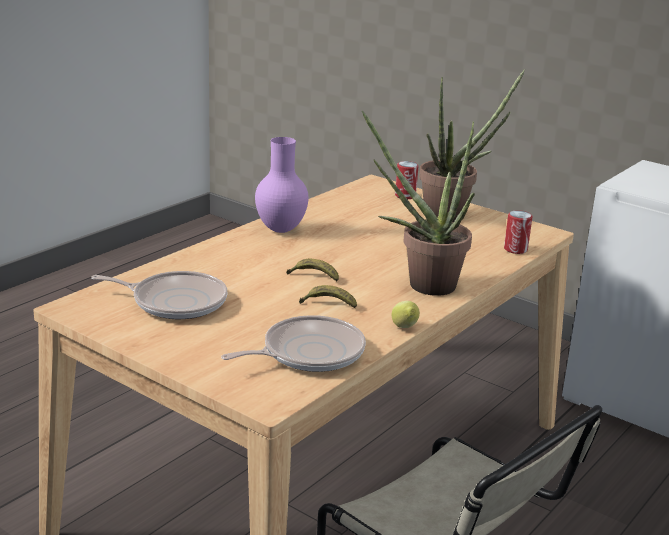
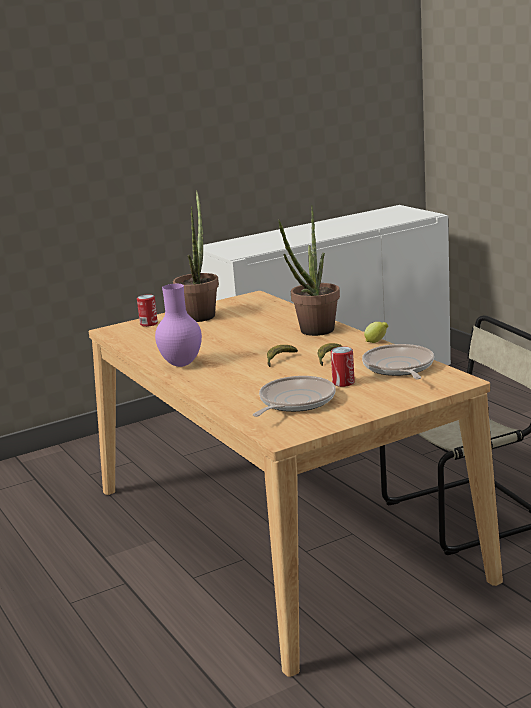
camera: 65 degrees left, 5 degrees down
(515, 249) = (275, 305): can -> can (343, 383)

